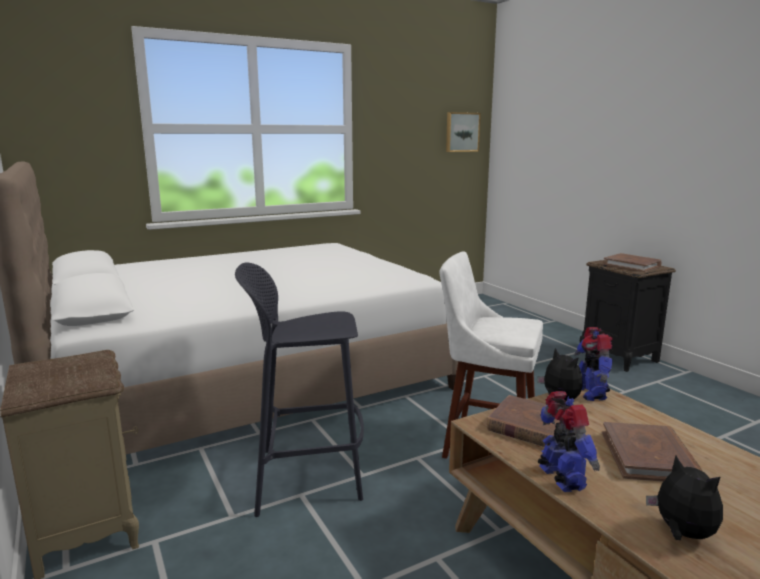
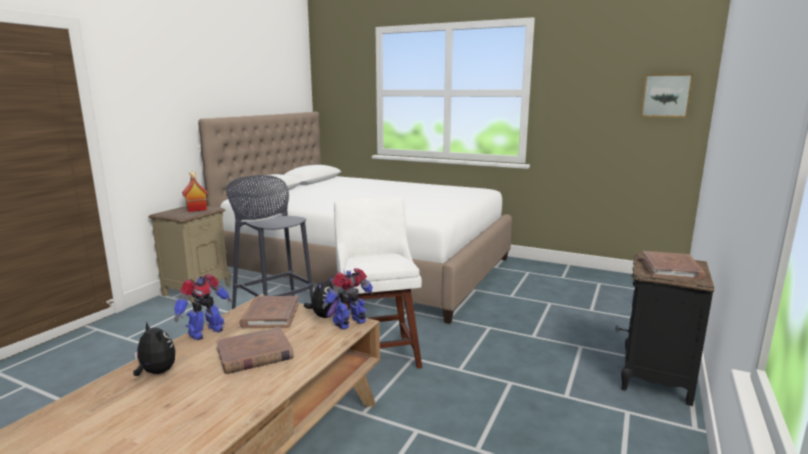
camera: 55 degrees right, 0 degrees up
(60, 367) = (196, 208): none -> toy house
(682, 534) = (156, 372): plush toy -> plush toy turned 75 degrees counterclockwise

